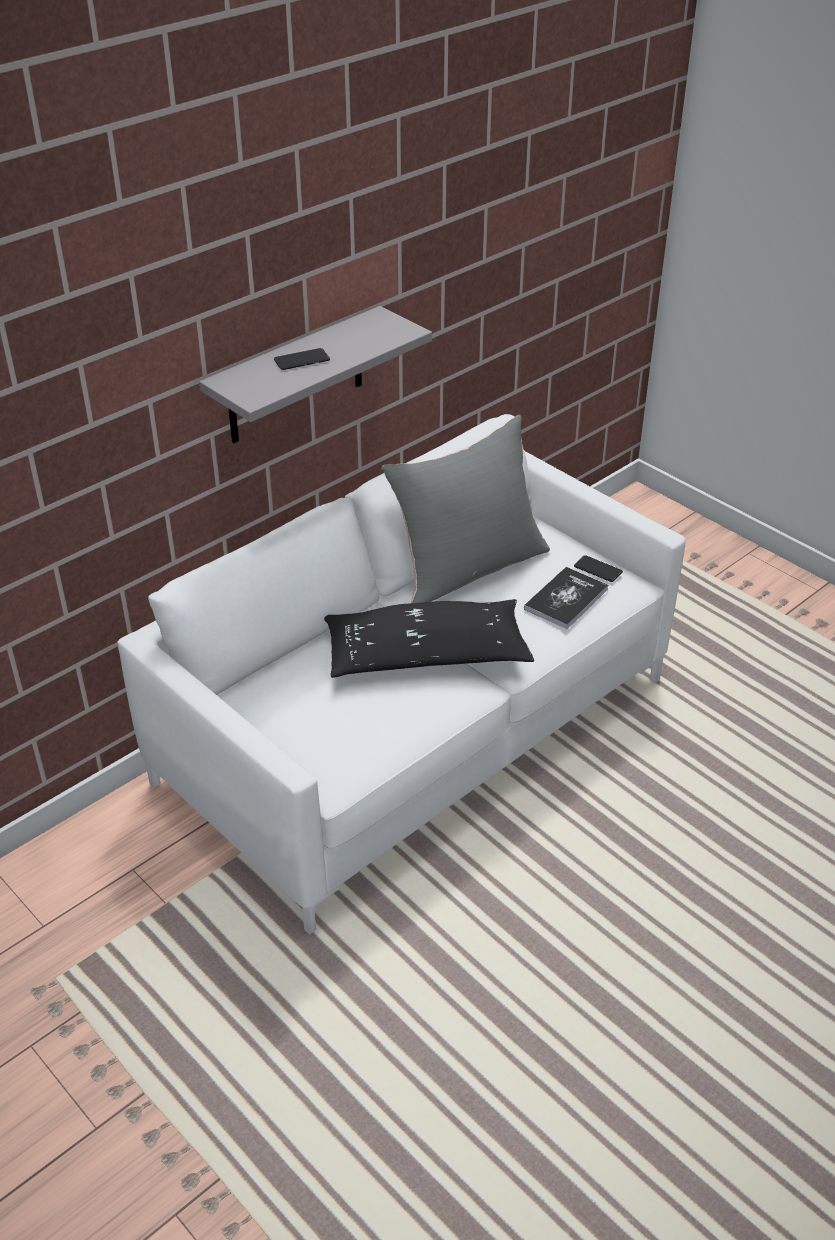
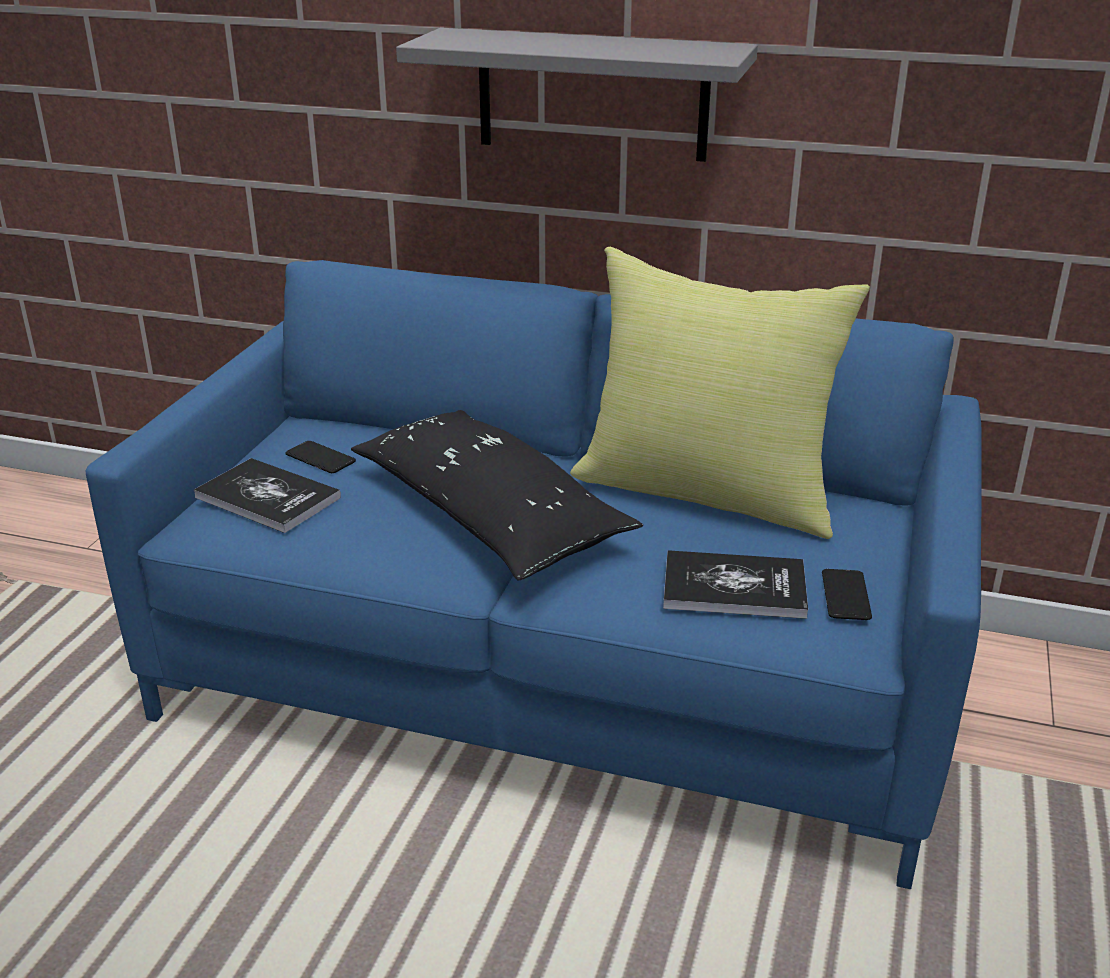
camera: 60 degrees right, 10 degrees down
(302, 360) = (551, 41): phone -> phone (320, 458)
(328, 737) = (268, 497): none -> book
(417, 730) = (556, 676): white sofa -> blue sofa
(468, 568) = (707, 491): grey pillow -> yellow pillow

